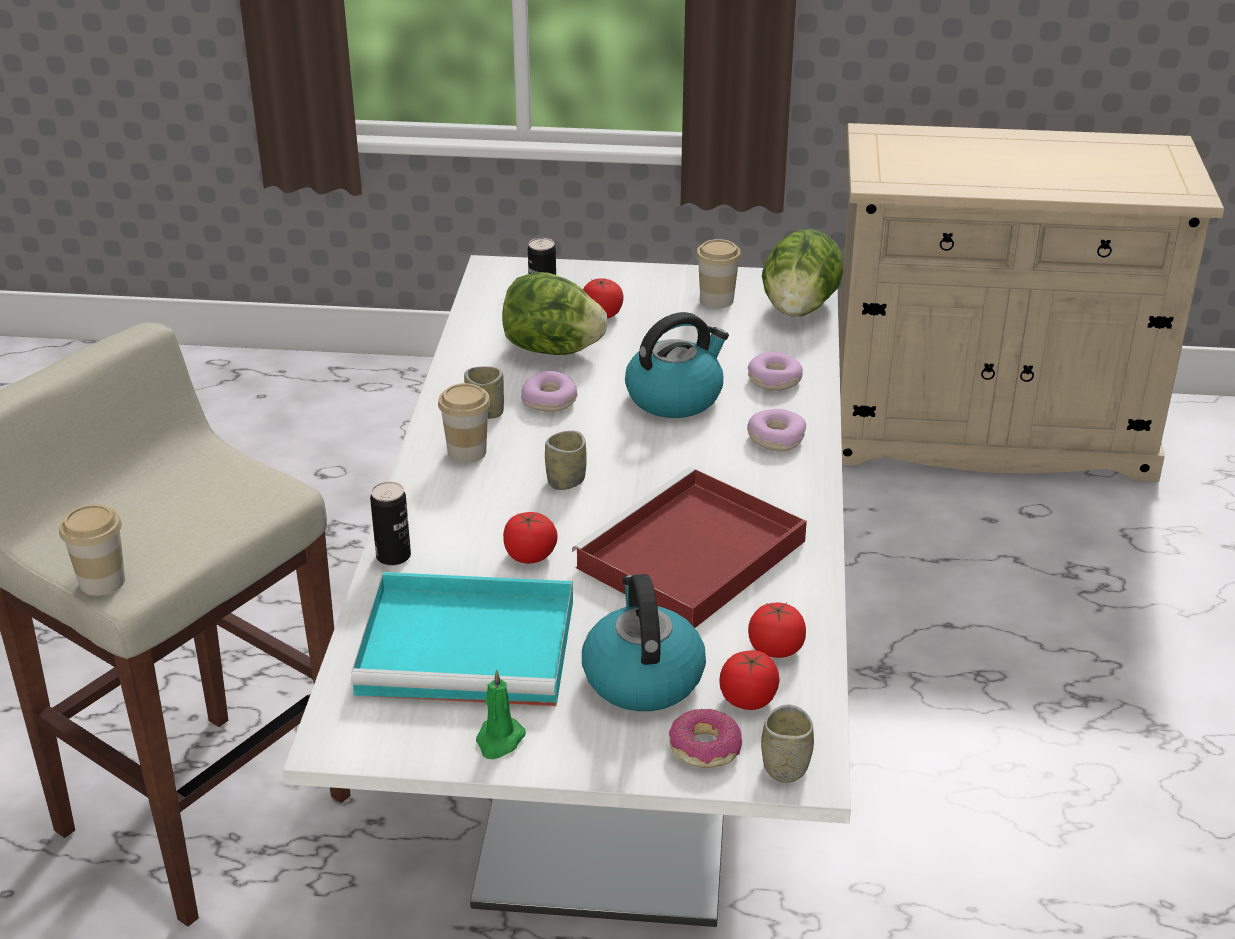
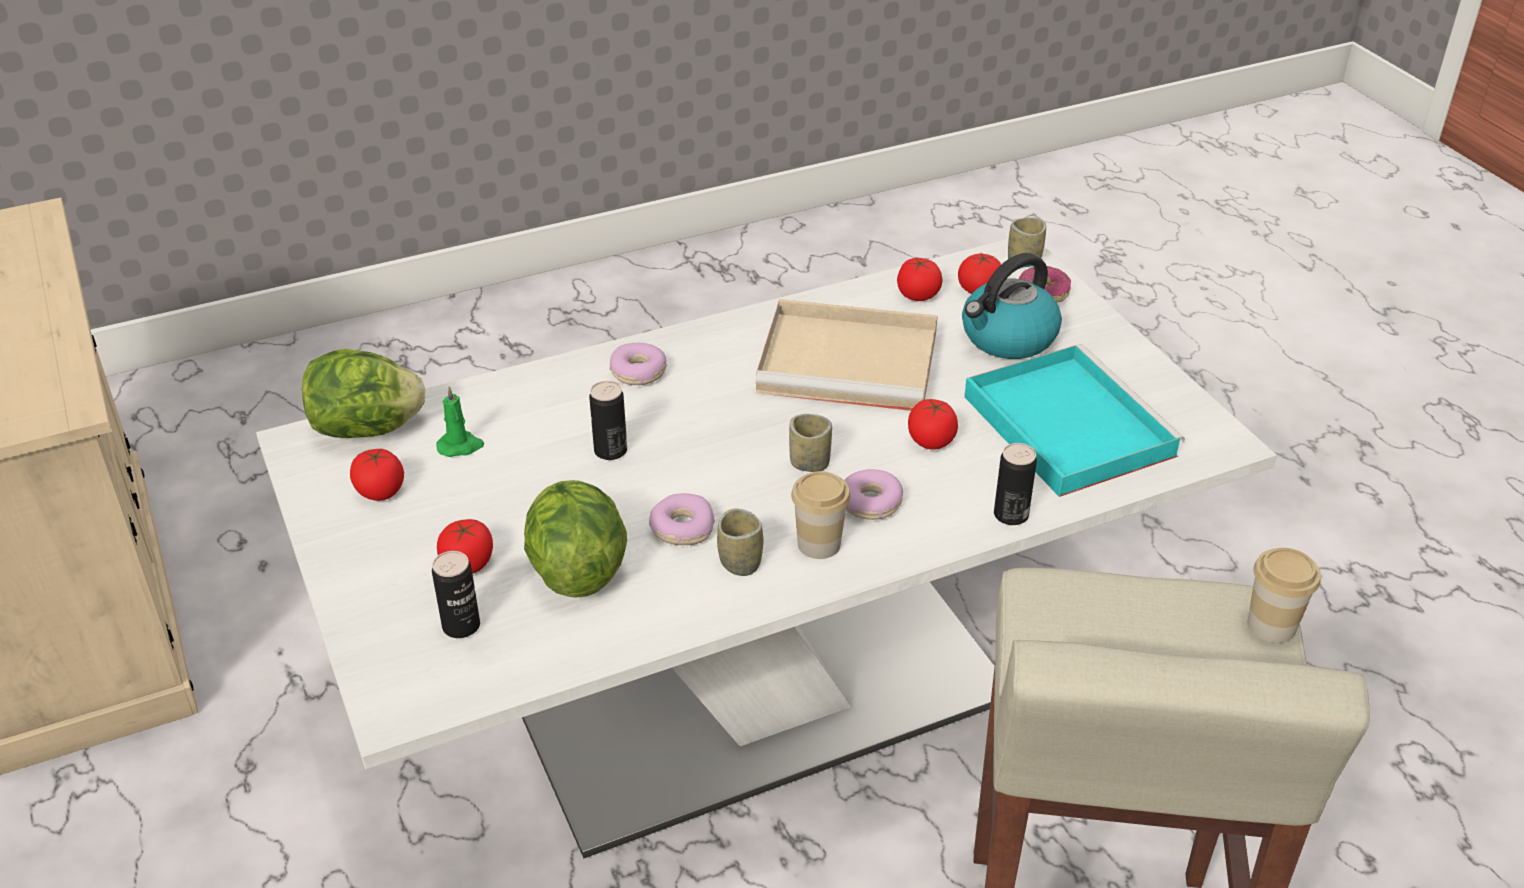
camera: 120 degrees left, 5 degrees up
(499, 740) = (1136, 373): green candle -> green candle (460, 446)
(675, 397) = (610, 451): kettle -> can
(689, 557) = (852, 362): red tray -> beige tray
(716, 300) = (380, 491): cup -> tomato
(774, 380) = (534, 402): donut -> donut (871, 503)

